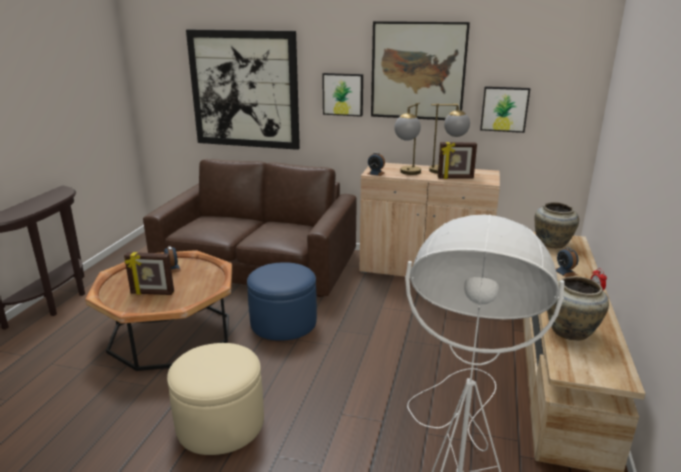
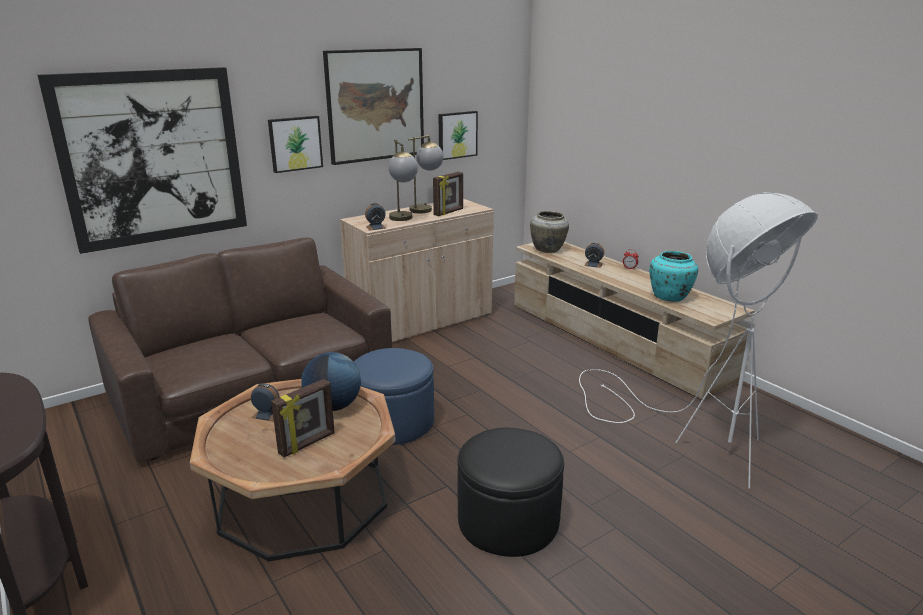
camera: 50 degrees left, 0 degrees up
(202, 281) = (333, 406): none -> globe
(220, 423) = (508, 521): beige ottoman -> black ottoman
(571, 332) = (670, 297): beige vase -> turquoise vase

